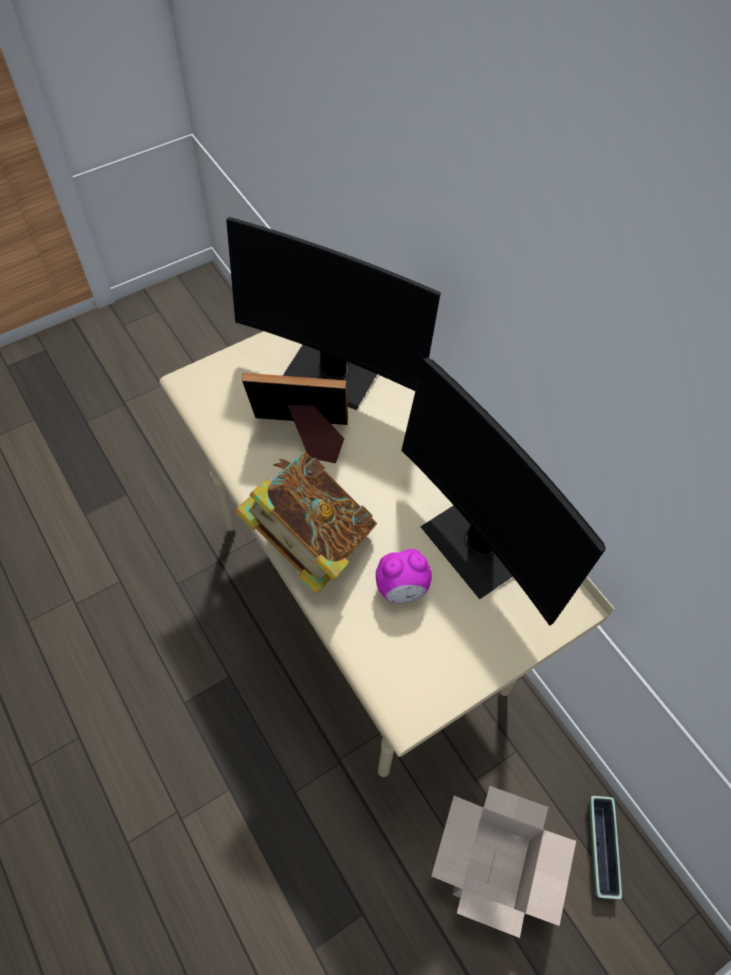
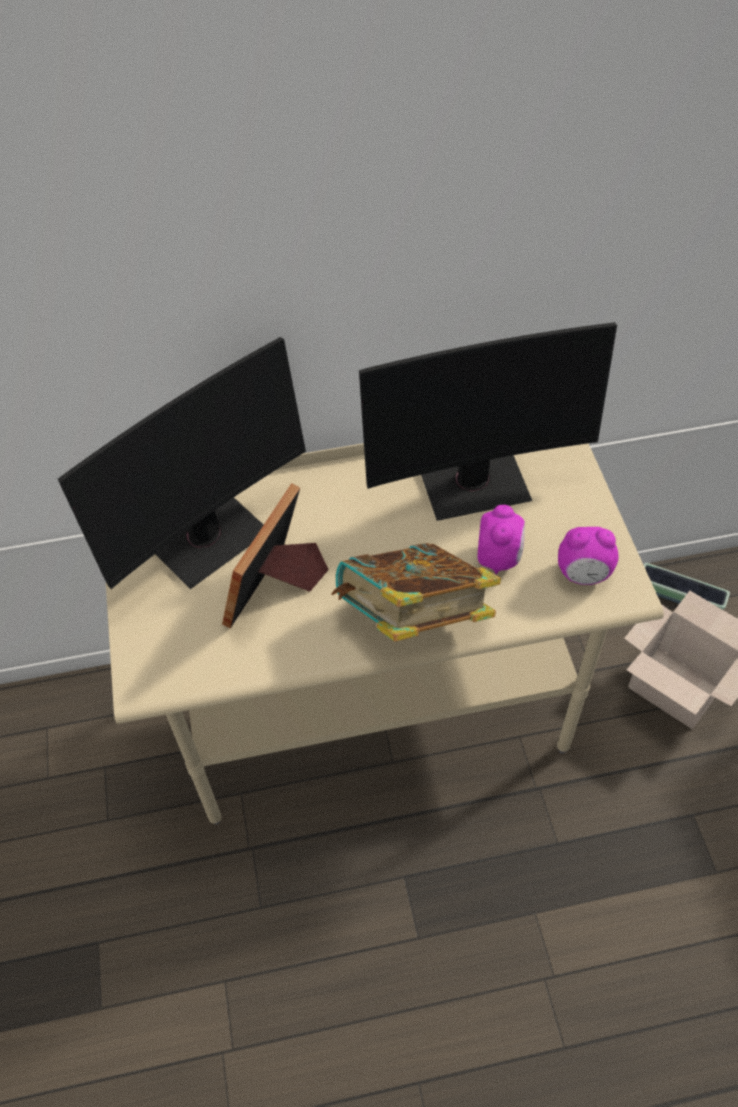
camera: 65 degrees left, 5 degrees down
(413, 667) = (583, 574): none -> alarm clock

